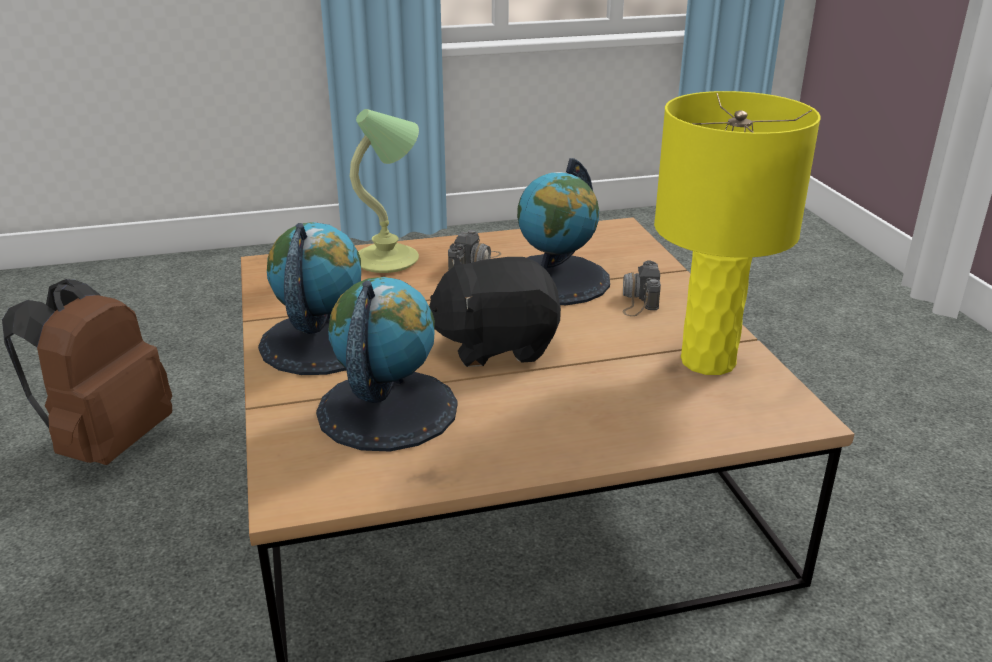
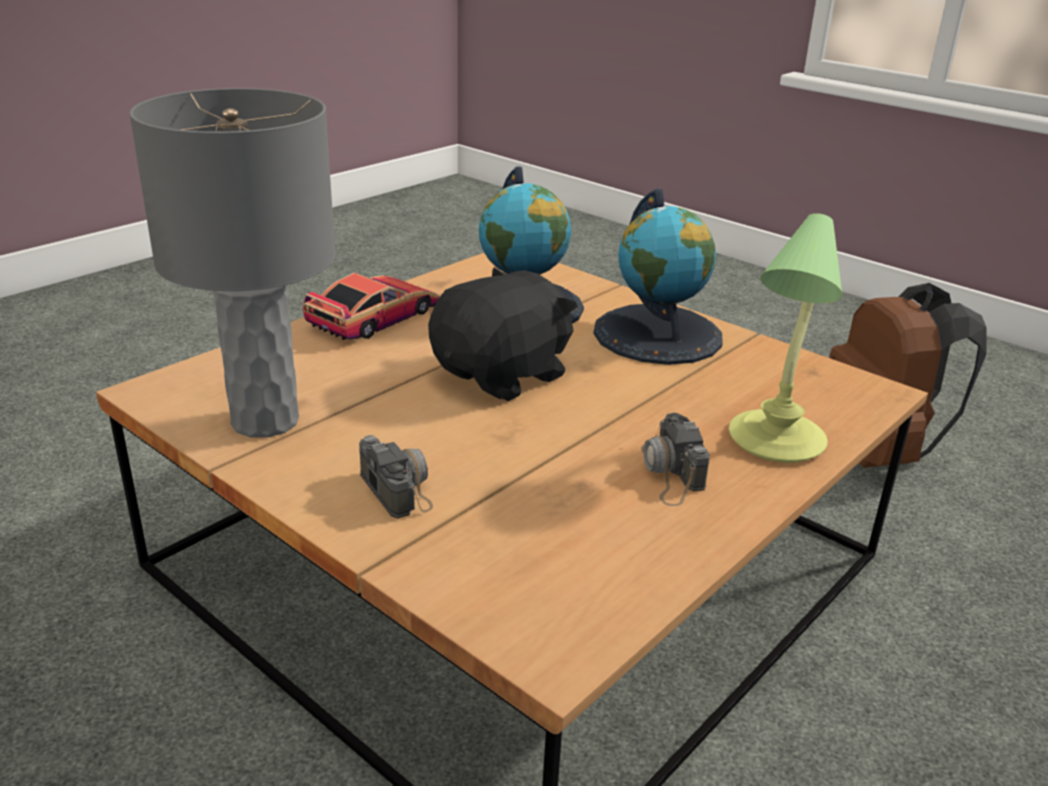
camera: 145 degrees right, 0 degrees up
(547, 442) = (375, 317): none -> toy car
(556, 280) = (534, 479): globe -> none
(708, 362) = (264, 420): yellow table lamp -> grey table lamp

